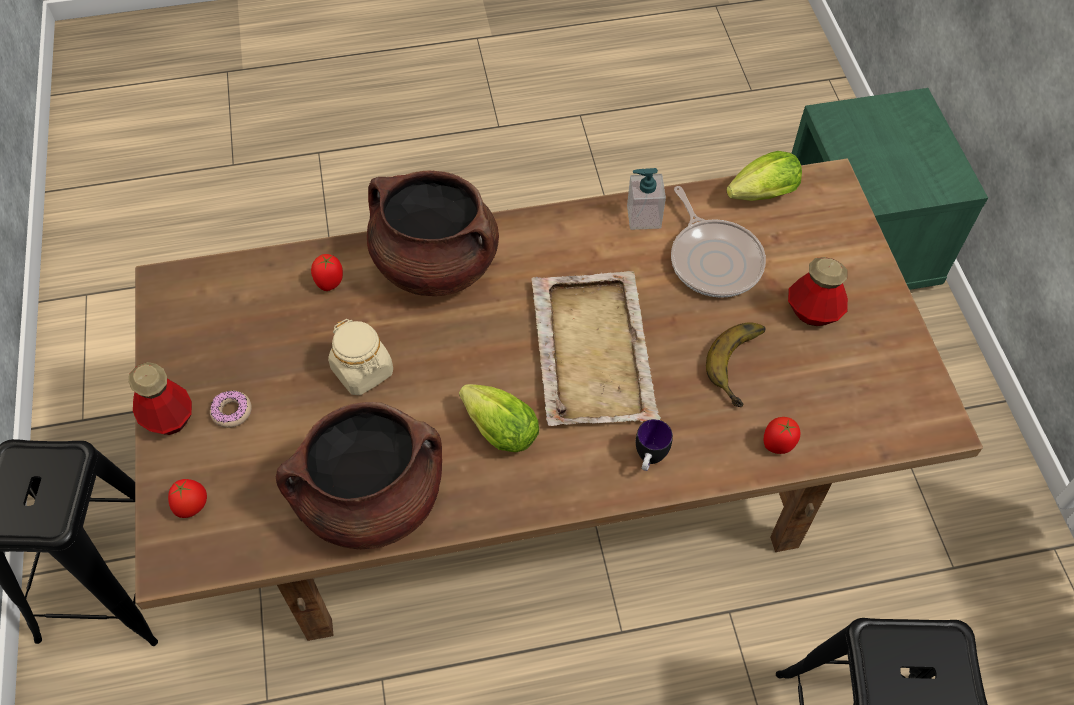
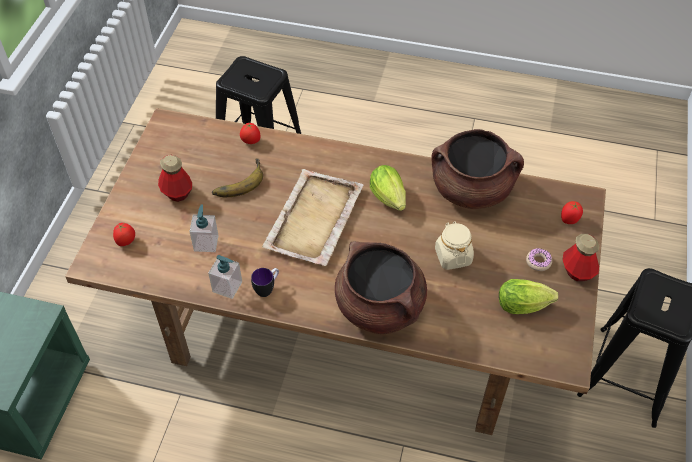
camera: 155 degrees left, 5 degrees down
(330, 282) = (454, 321): tomato -> tomato (126, 242)
(649, 460) = (319, 158): mug -> mug (267, 288)
(714, 259) = (206, 243): frying pan -> soap dispenser
(758, 196) = (144, 272): lettuce -> lettuce (525, 305)

